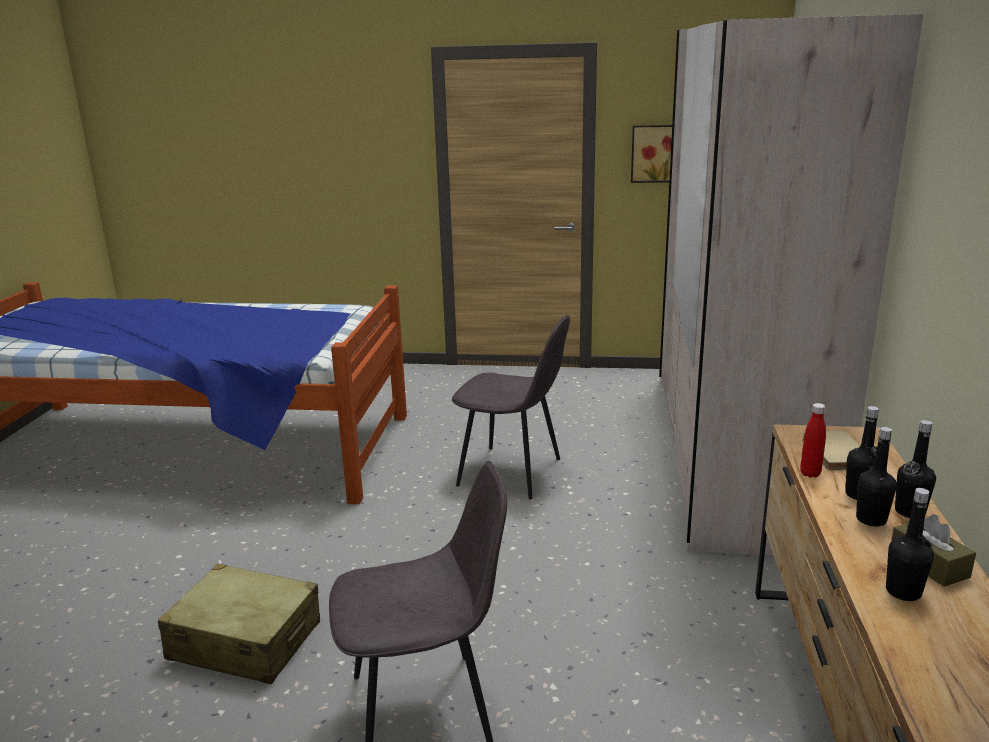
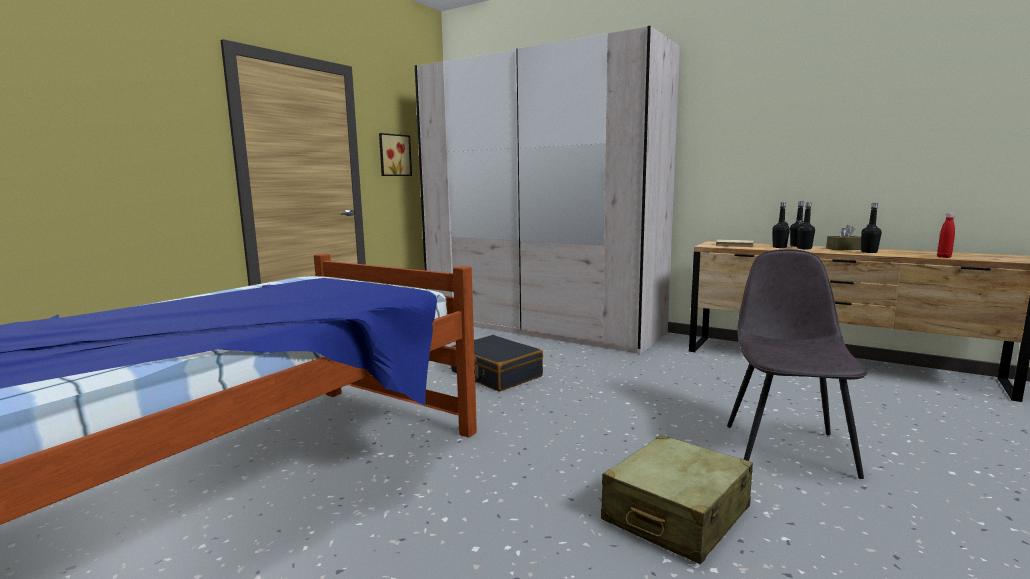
camera: 65 degrees left, 10 degrees down
(512, 473) = (495, 374): grey chair -> black suitcase
(810, 473) = (755, 248): red bottle -> red bottle (944, 257)

